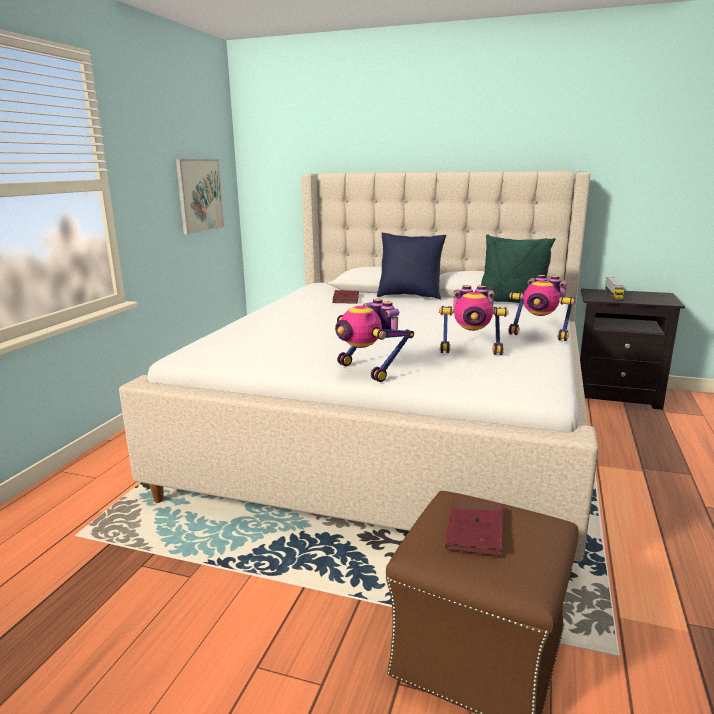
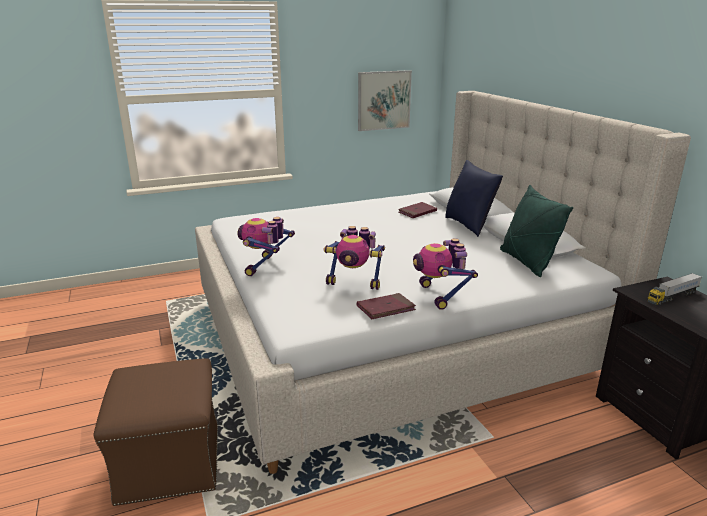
camera: 50 degrees right, 5 degrees up
(471, 351) = (354, 283): toy robot -> toy robot turned 45 degrees counterclockwise
(475, 530) = (156, 380): red book -> red book (385, 308)

